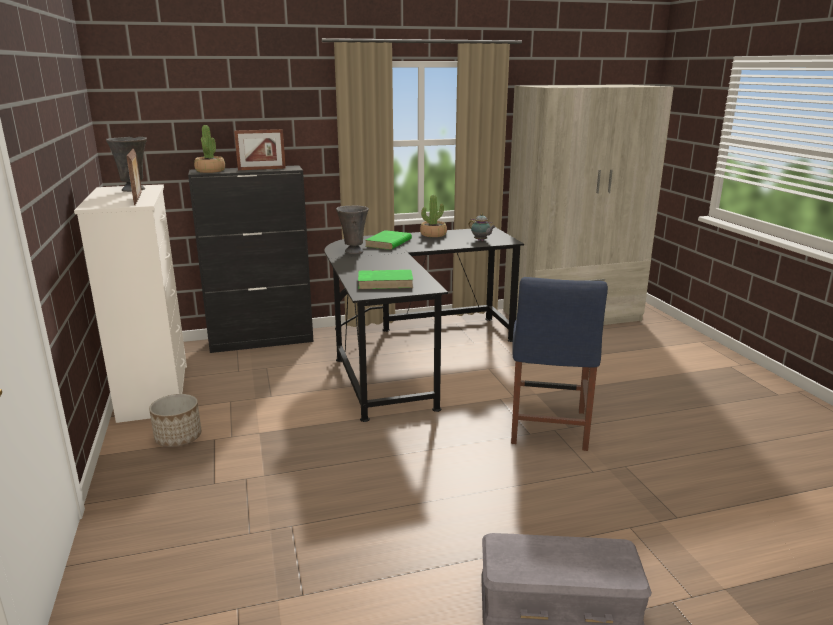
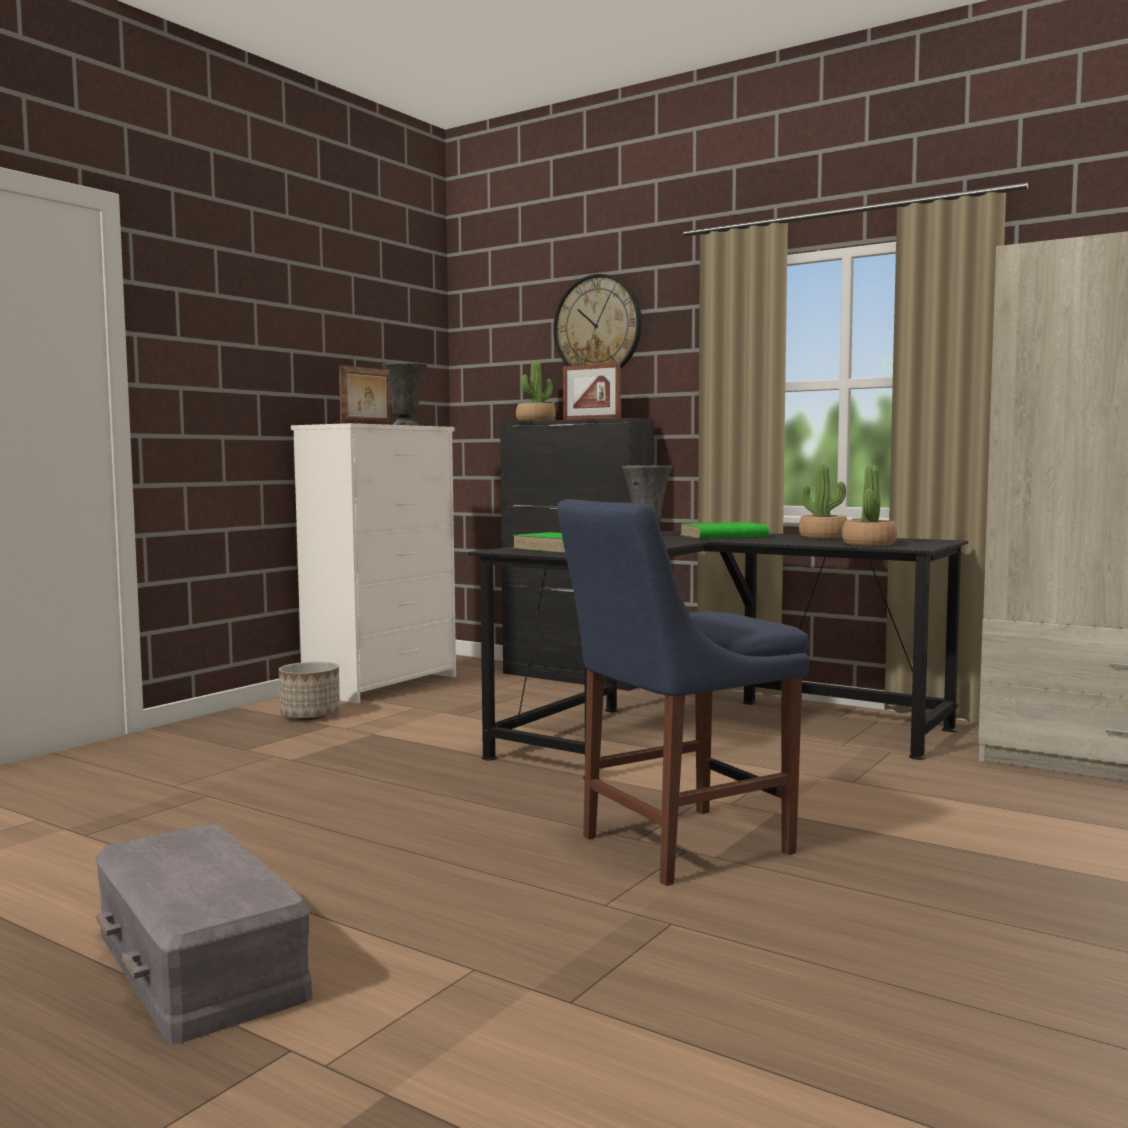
camera: 50 degrees right, 15 degrees down
(244, 97) = (598, 326): none -> wall clock
(481, 241) = (868, 544): teapot -> potted plant

